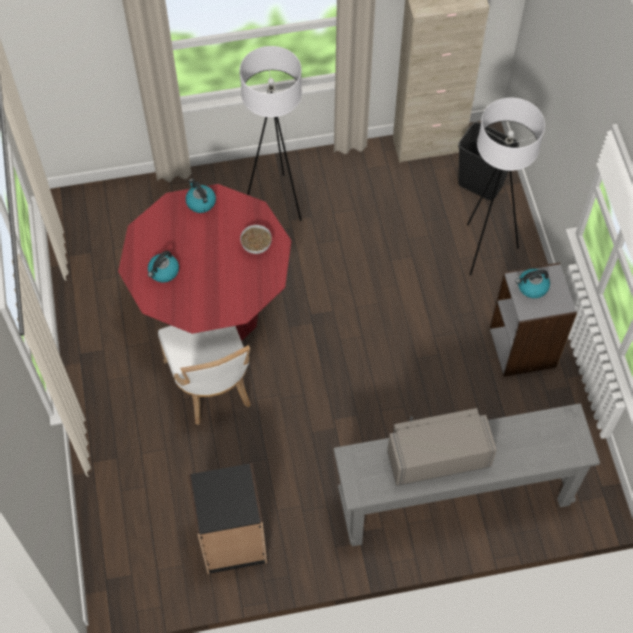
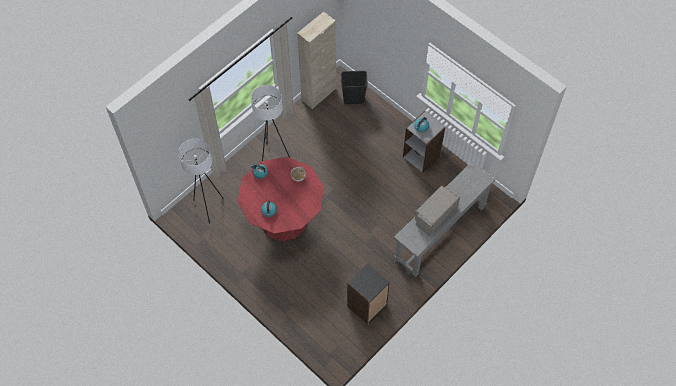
camera: 35 degrees left, 0 degrees up
(211, 385) = (308, 250): white chair -> none
(484, 249) = (376, 125): white floor lamp -> white floor lamp (208, 208)

